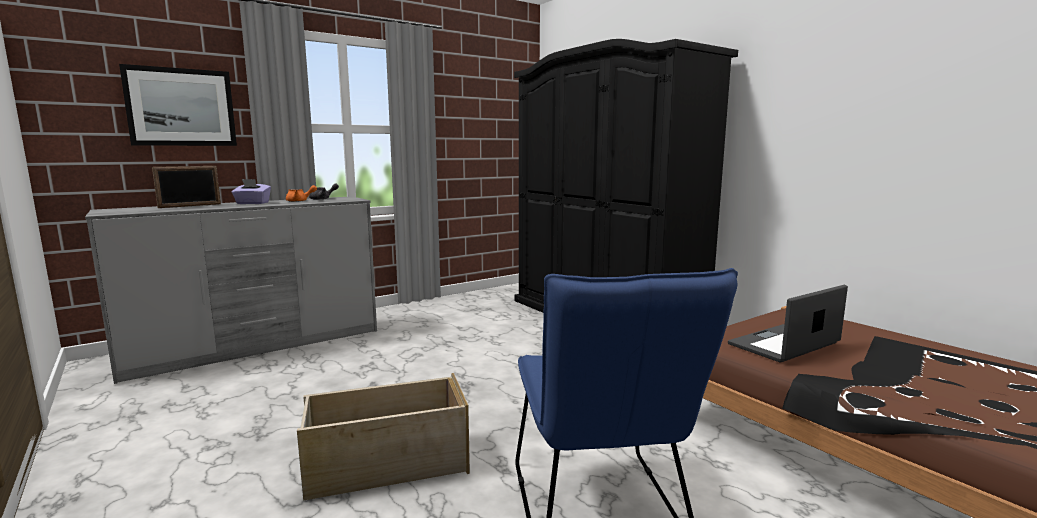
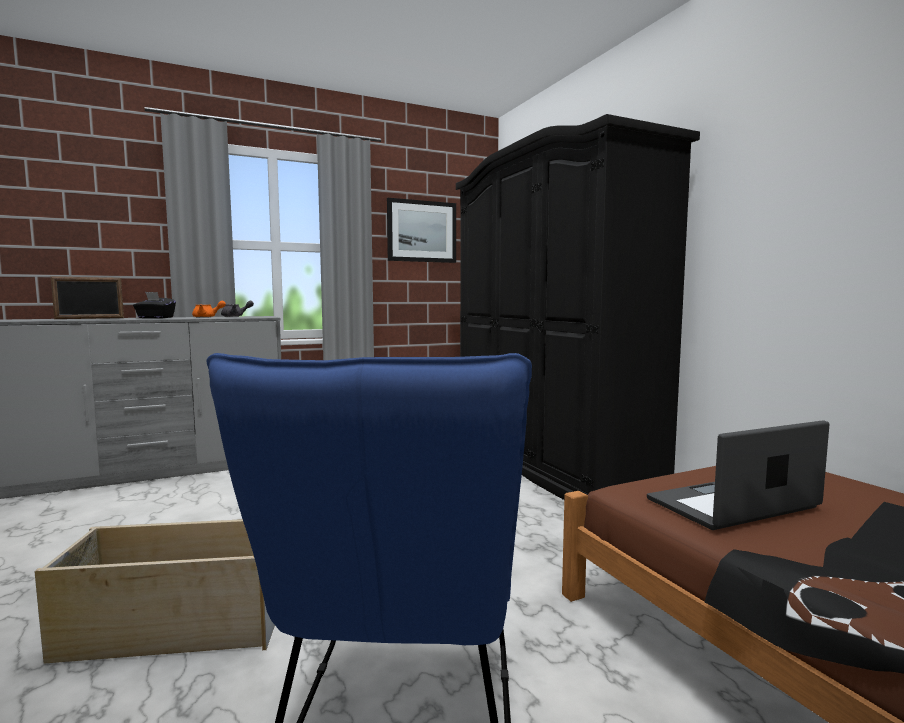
camera: 10 degrees right, 5 degrees down
(181, 107) = (99, 221): picture -> picture (421, 231)
(252, 203) = (155, 318): purple tissue box -> black tissue box

